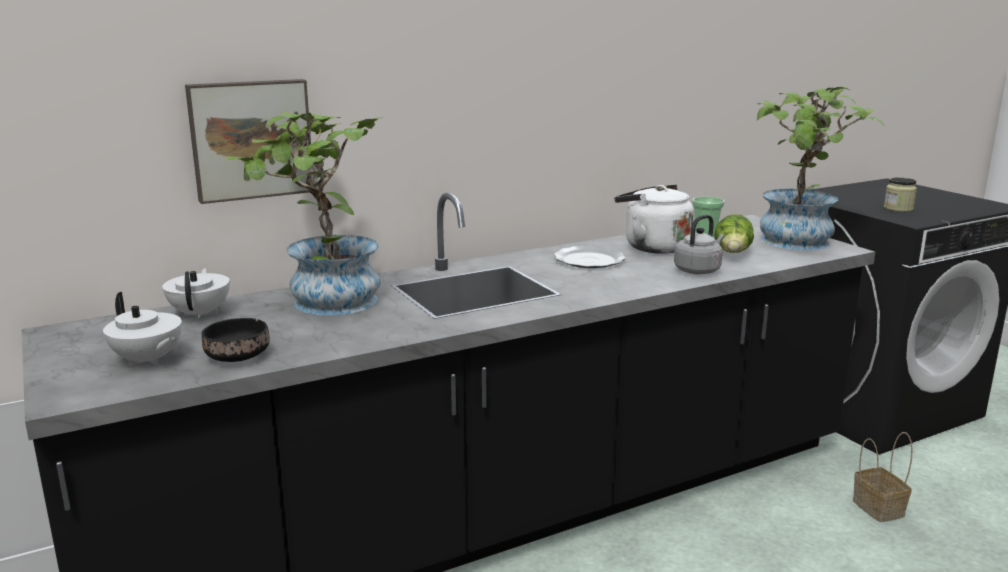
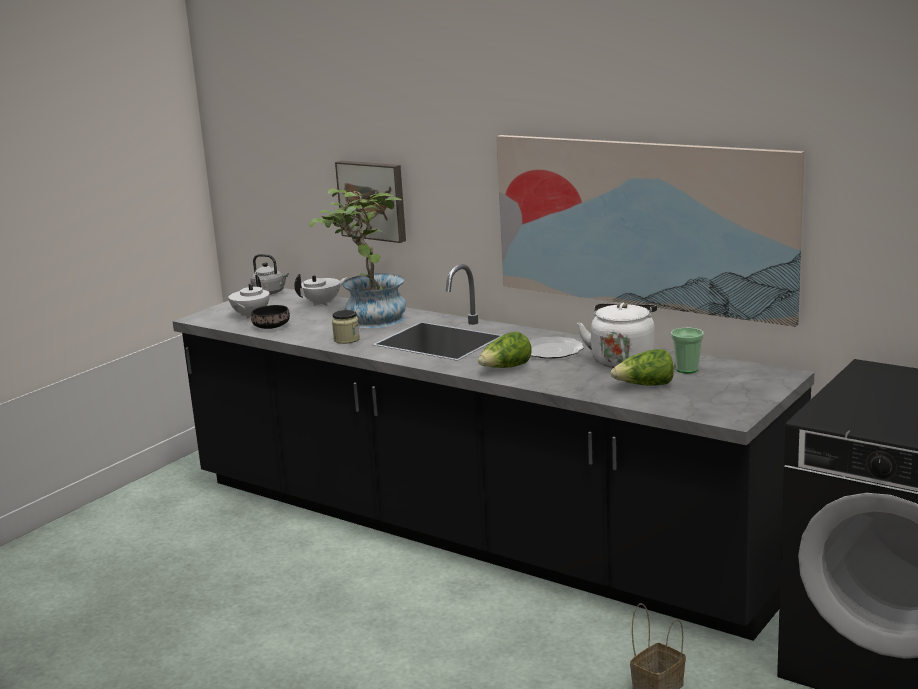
camera: 65 degrees right, 0 degrees up
(614, 109) = (641, 224): none -> picture
(619, 283) = (505, 368): none -> lettuce
(698, 270) = (574, 383): grey kettle -> grey kettle (270, 293)
(799, 244) = (722, 402): potted plant -> none
(898, 208) = (873, 408): jar -> jar (346, 339)

